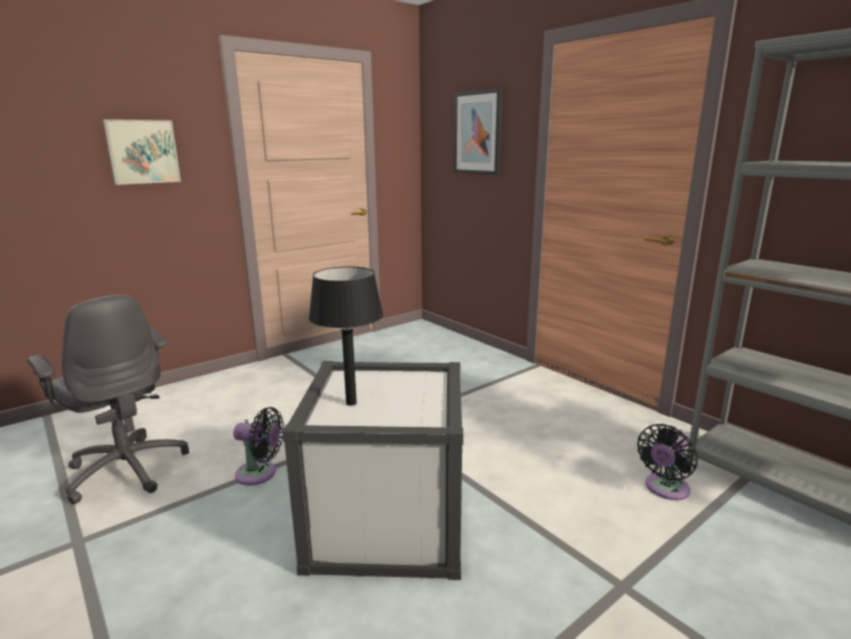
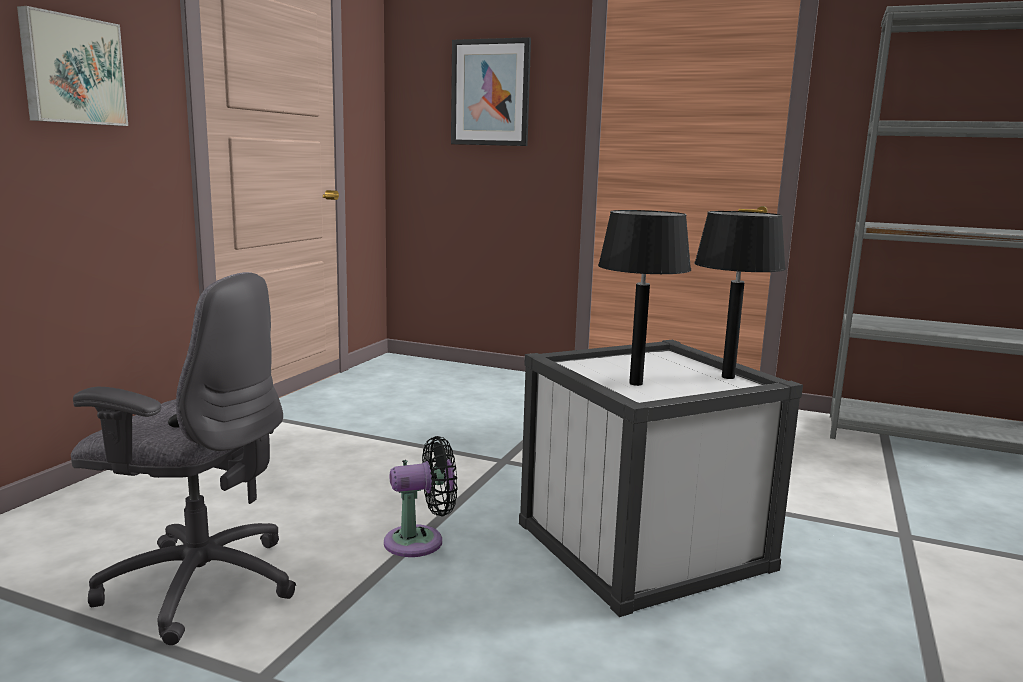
camera: 30 degrees left, 5 degrees down
(434, 410) = (728, 377): none -> black table lamp
(665, 489) = (841, 460): black fan -> none

